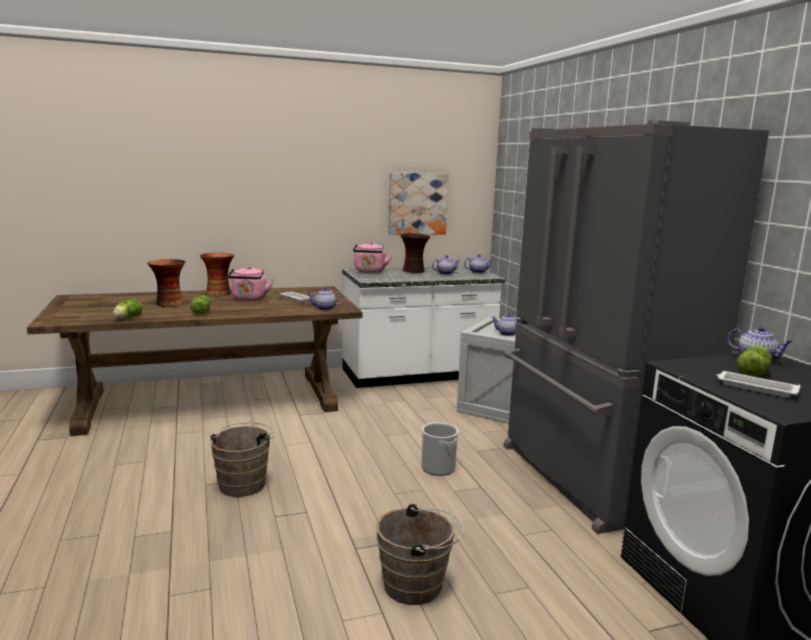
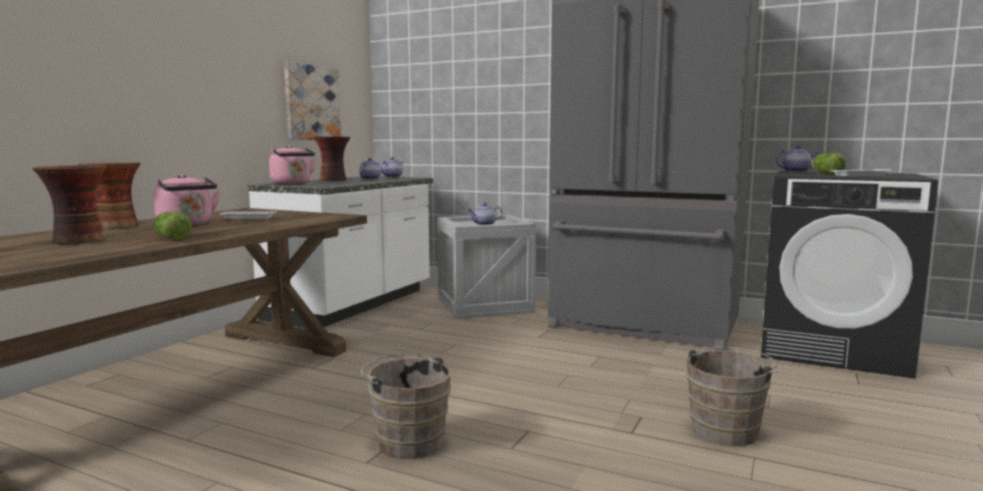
camera: 45 degrees left, 5 degrees down
(127, 318) = (70, 257): lettuce -> none
(324, 308) = (318, 218): teapot -> none
(438, 468) = (542, 357): bucket -> none

